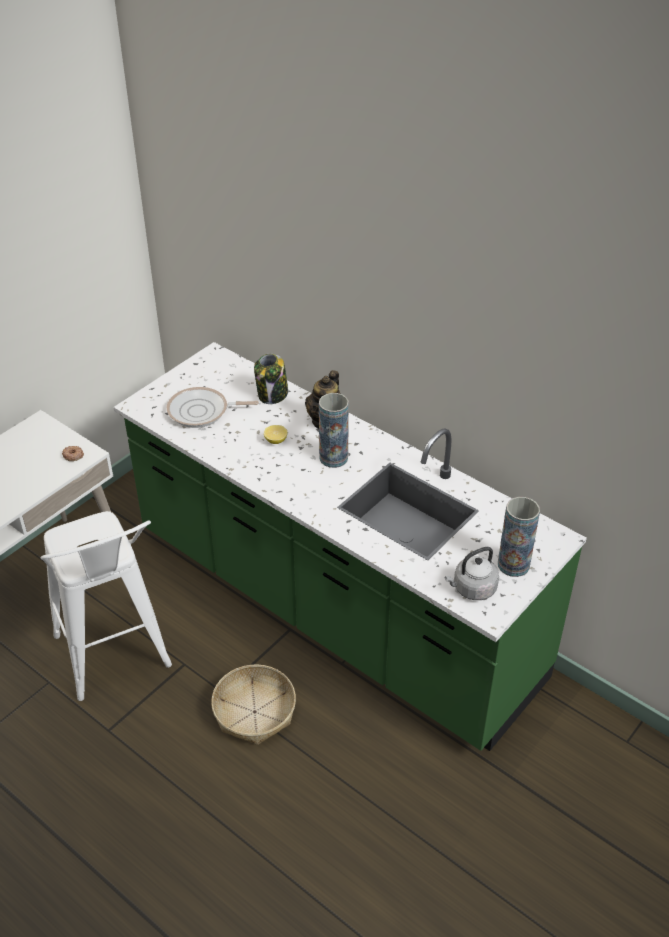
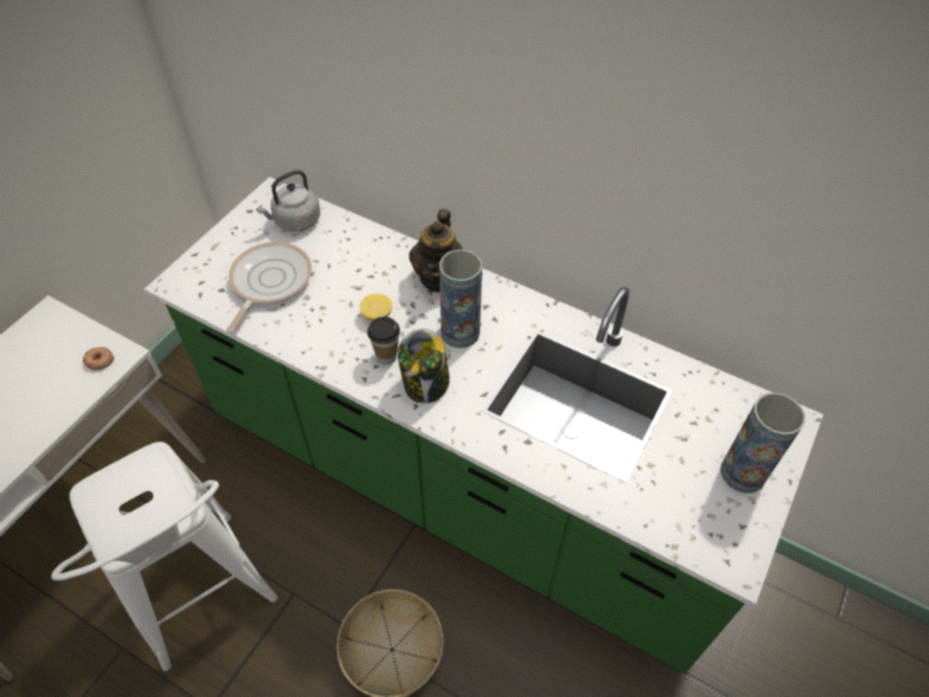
camera: 10 degrees left, 10 degrees up
(202, 412) = (268, 282): frying pan -> frying pan turned 120 degrees clockwise
(272, 395) = (360, 246): jar -> jar (426, 384)
(277, 467) = (386, 356): none -> cup
(472, 589) = (699, 523): grey kettle -> grey kettle (295, 221)

